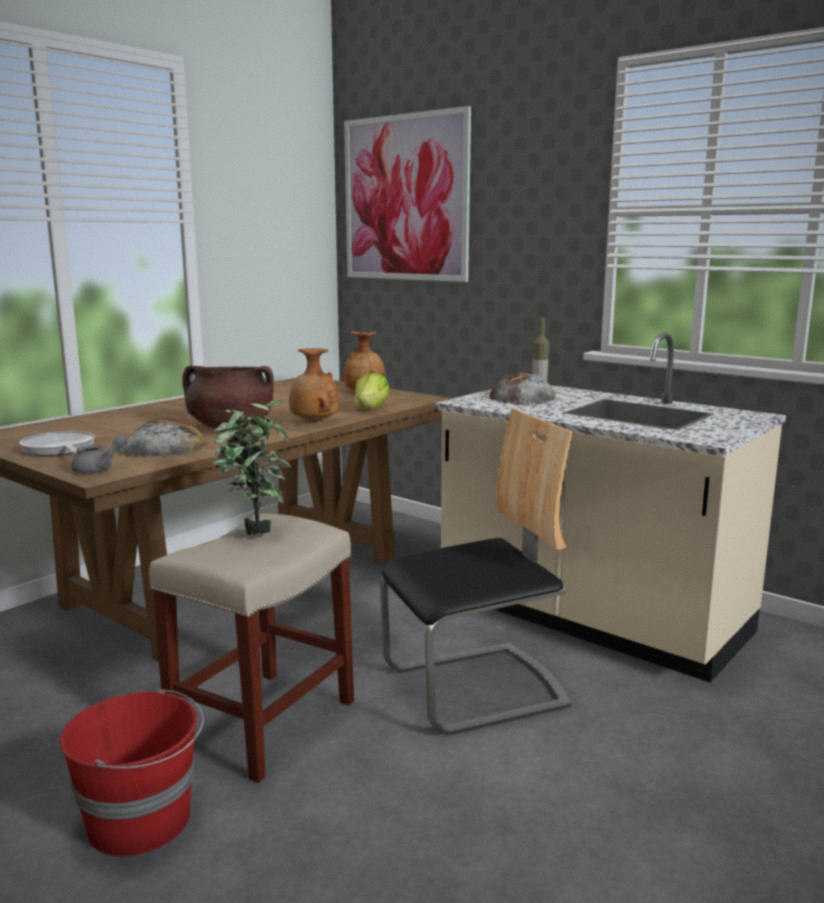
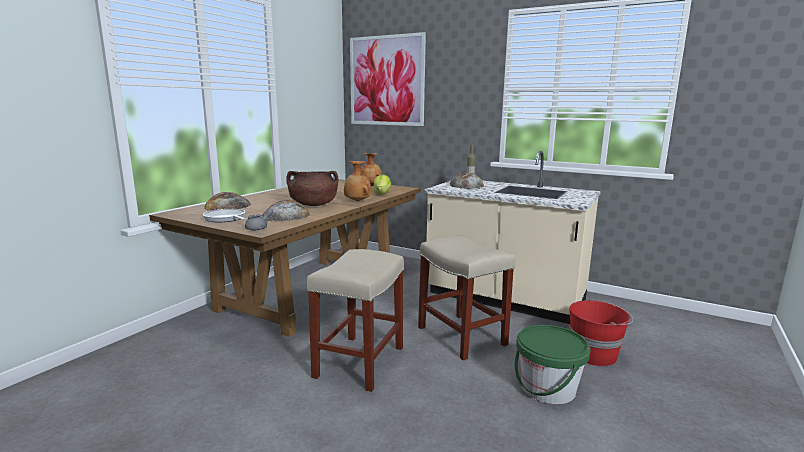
camera: 10 degrees left, 0 degrees up
(84, 425) = (228, 206): none -> bread
(142, 820) = (317, 416): red bucket -> red bucket (594, 354)
(255, 529) = (354, 257): potted plant -> none
(475, 688) = (462, 336): chair -> beige stool
(598, 811) = (547, 388): none -> green bucket

